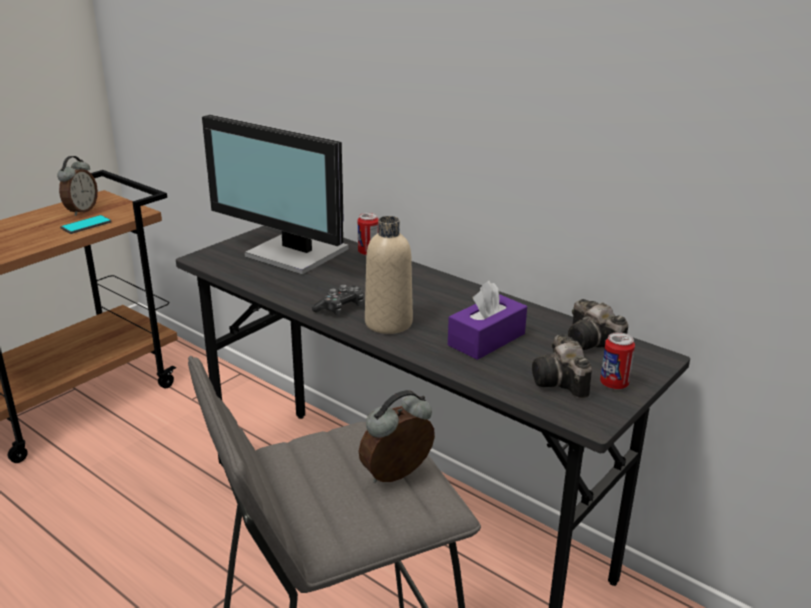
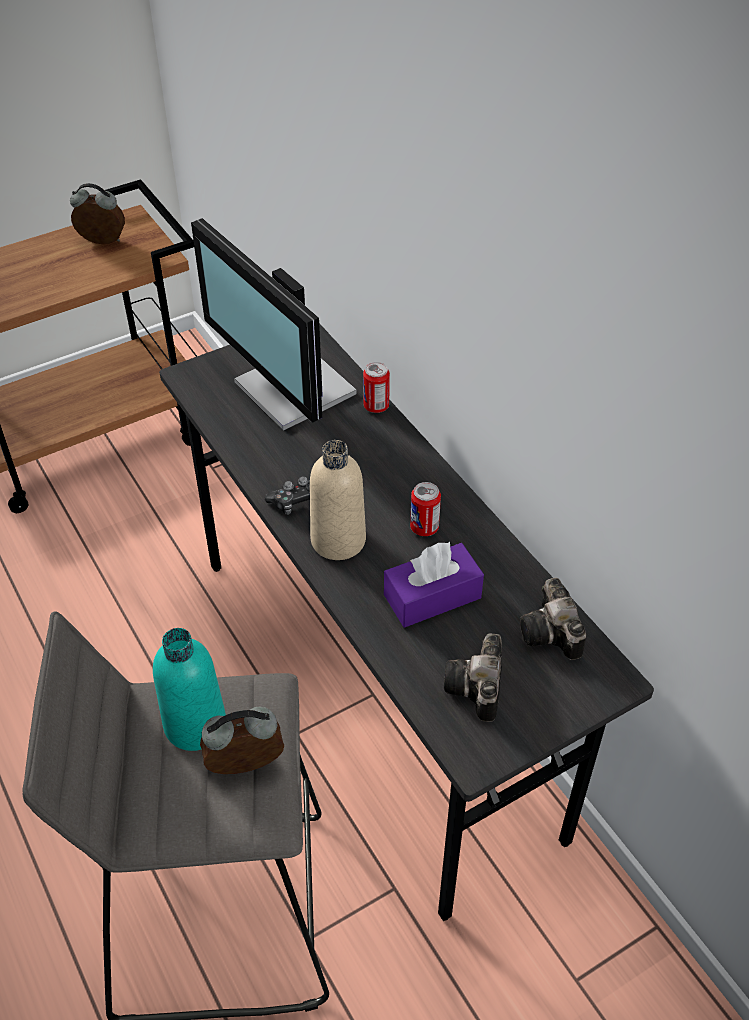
camera: 20 degrees right, 20 degrees up
(81, 211) = (102, 242): alarm clock -> alarm clock turned 120 degrees counterclockwise
(86, 225) = (99, 271): phone -> none
(333, 459) = (195, 725): none -> turquoise bottle
(614, 384) = (534, 709): can -> can (424, 528)

